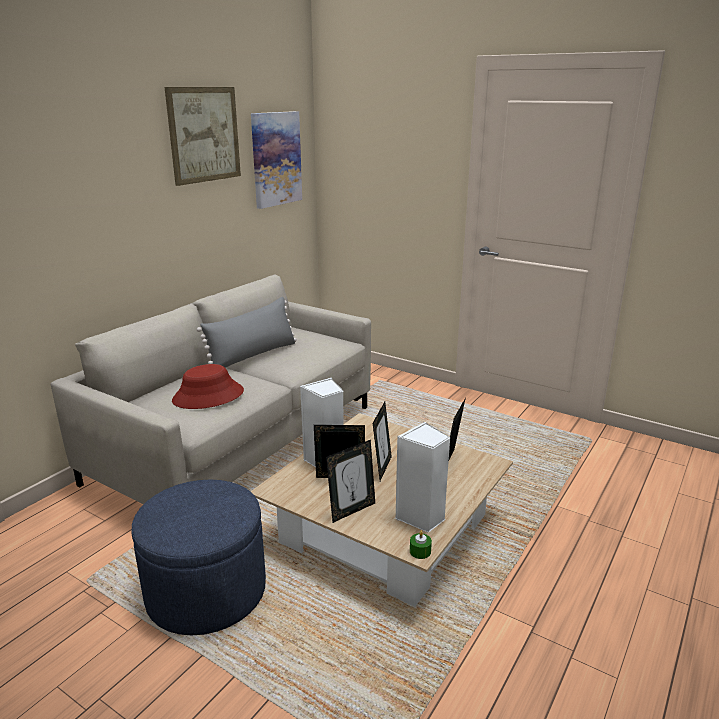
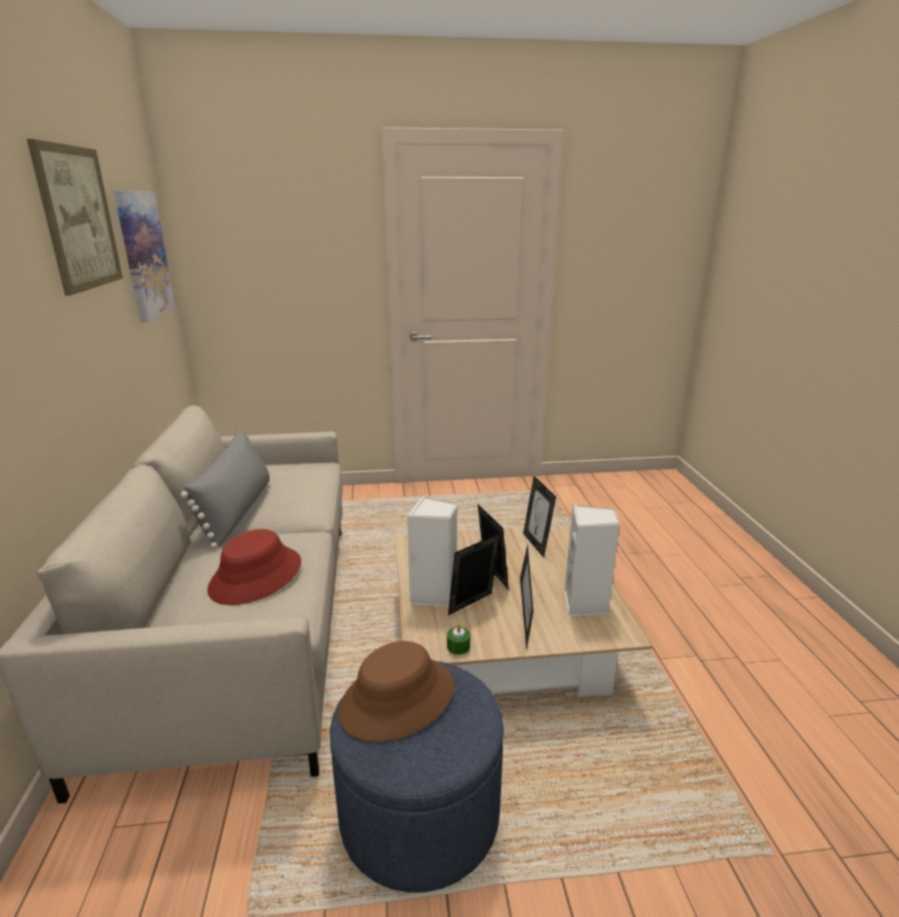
camera: 40 degrees left, 0 degrees up
(198, 498) = (397, 699): none -> brown hat
(420, 551) = (626, 633): green candle -> green candle (458, 646)

